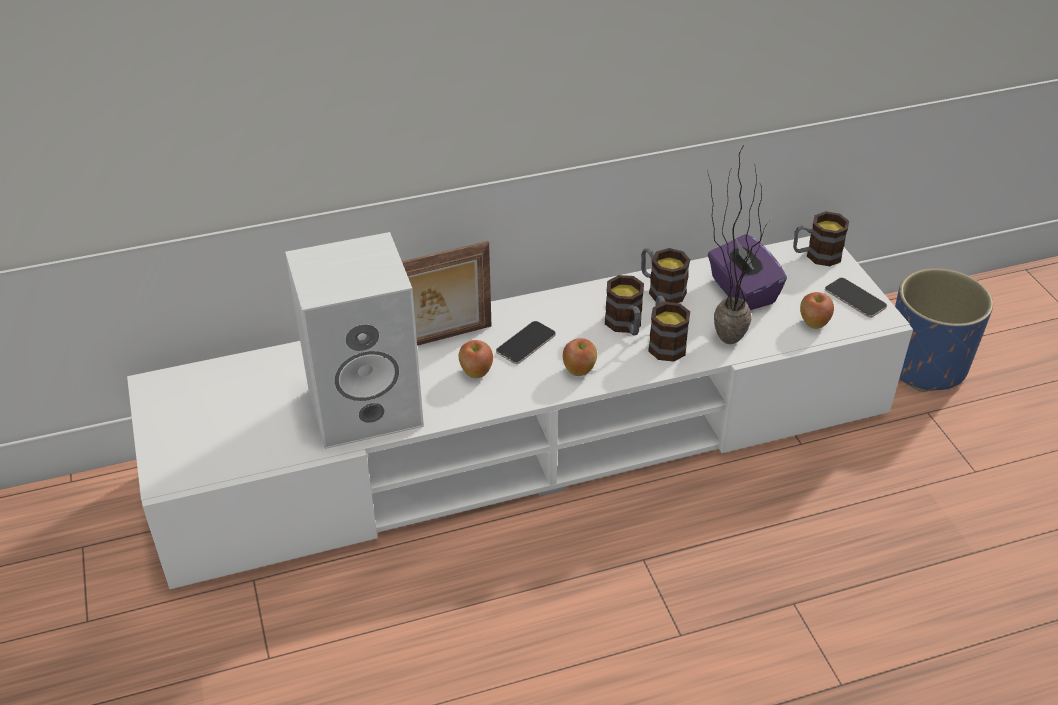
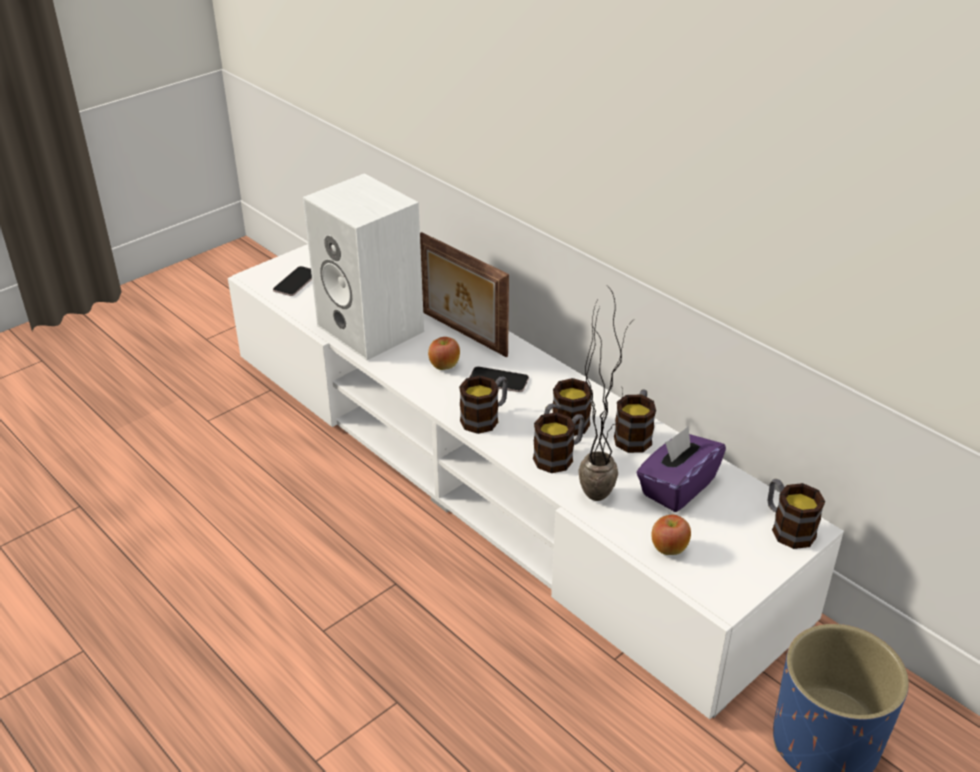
camera: 65 degrees right, 5 degrees down
(579, 370) = (485, 417): apple -> mug
(855, 298) = (738, 572): phone -> phone (296, 282)

